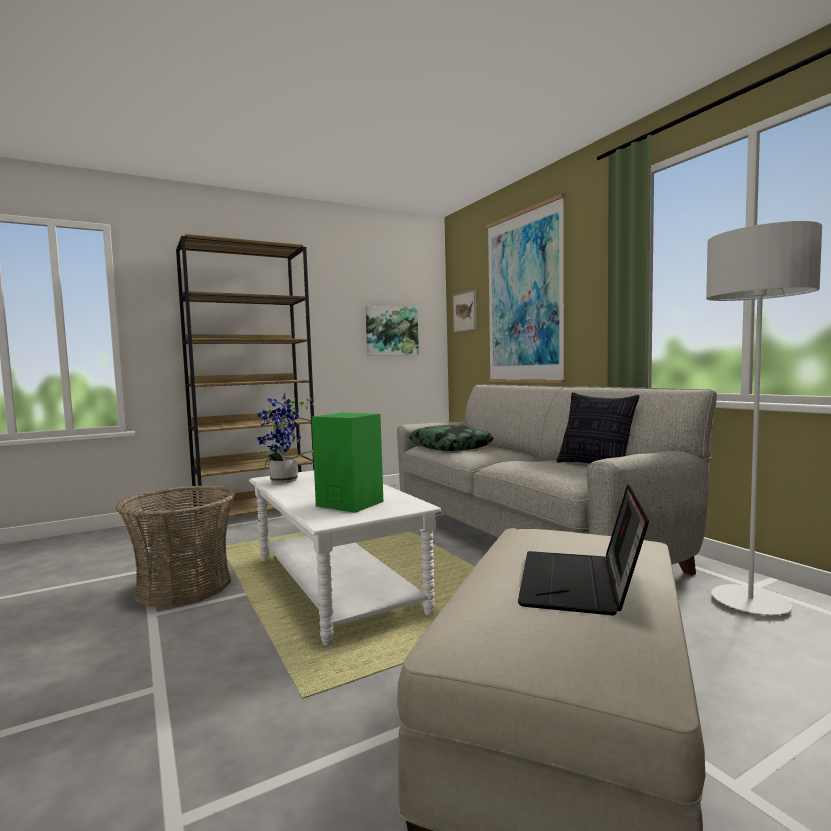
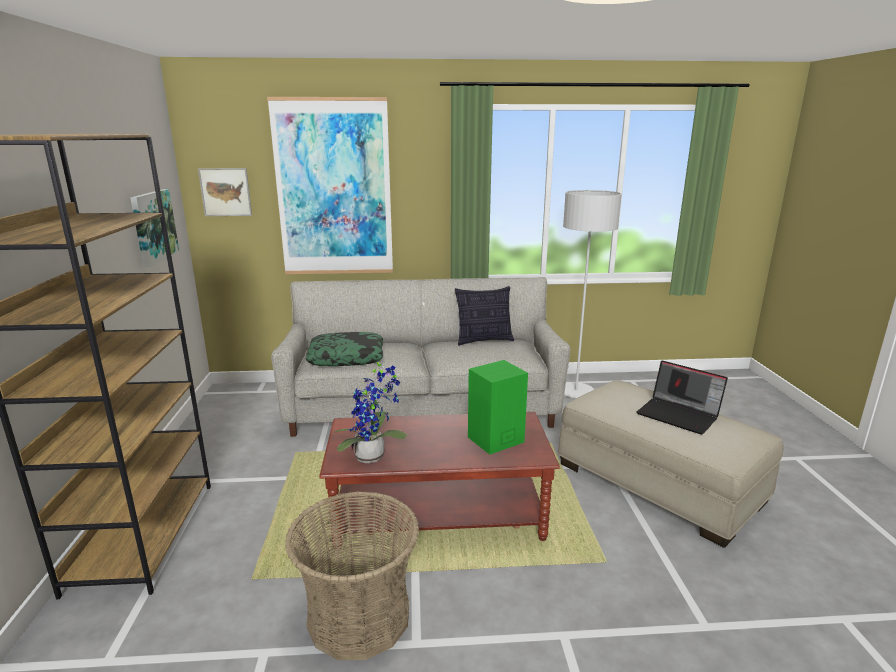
camera: 65 degrees left, 15 degrees up
(336, 584) = (439, 515): white coffee table -> brown coffee table

